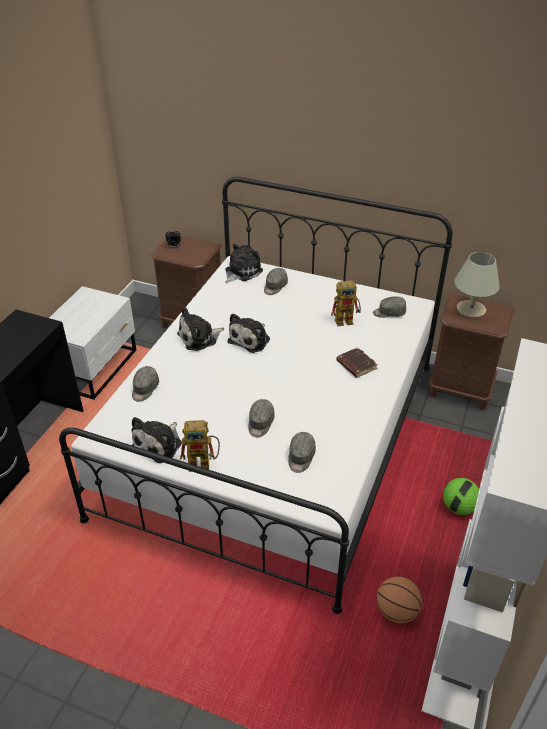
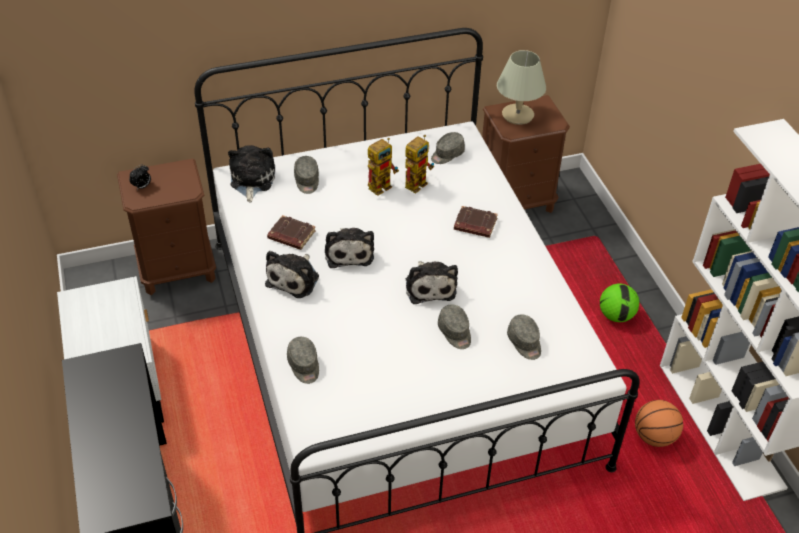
camera: 40 degrees left, 5 degrees up
(159, 444) = (386, 411): plush toy -> plush toy (430, 286)
(204, 463) = (449, 402): toy robot -> toy robot (382, 184)
(227, 313) = (291, 236): none -> brown book

